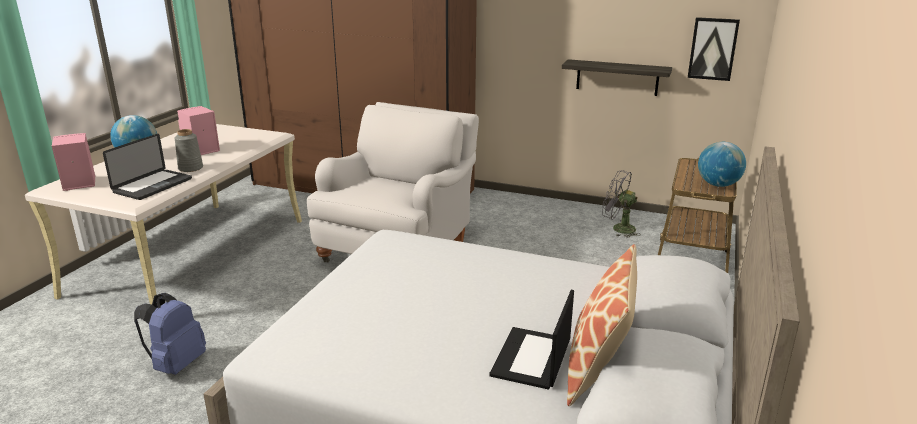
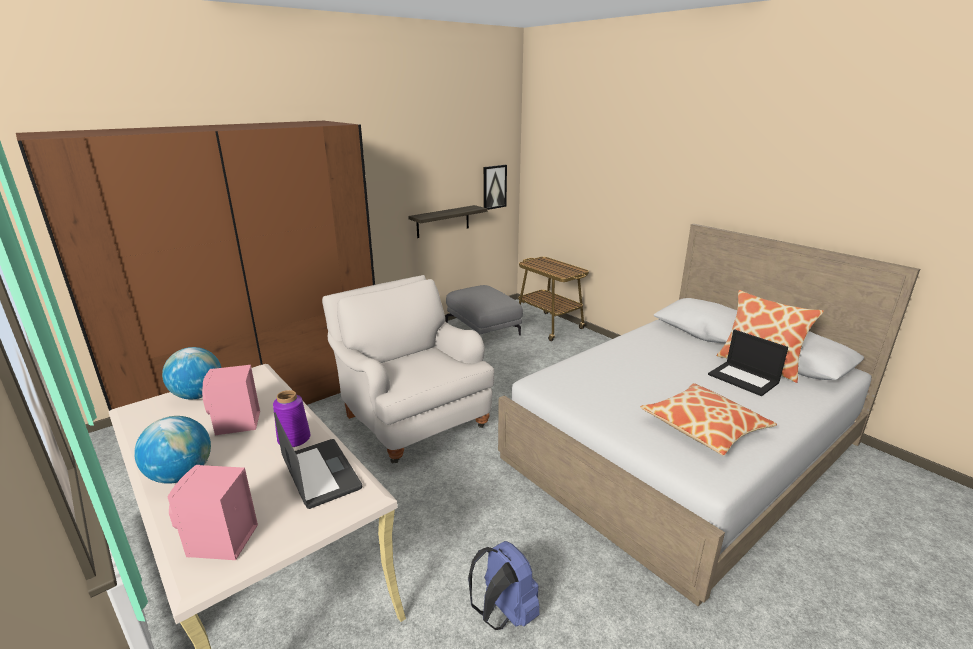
camera: 60 degrees left, 0 degrees up
(190, 168) = (293, 439): grey vase -> purple vase
(367, 340) = (704, 427): none -> pillow
(618, 228) = (483, 329): grey fan -> grey ottoman
(718, 185) = (569, 268): globe -> globe (198, 395)

